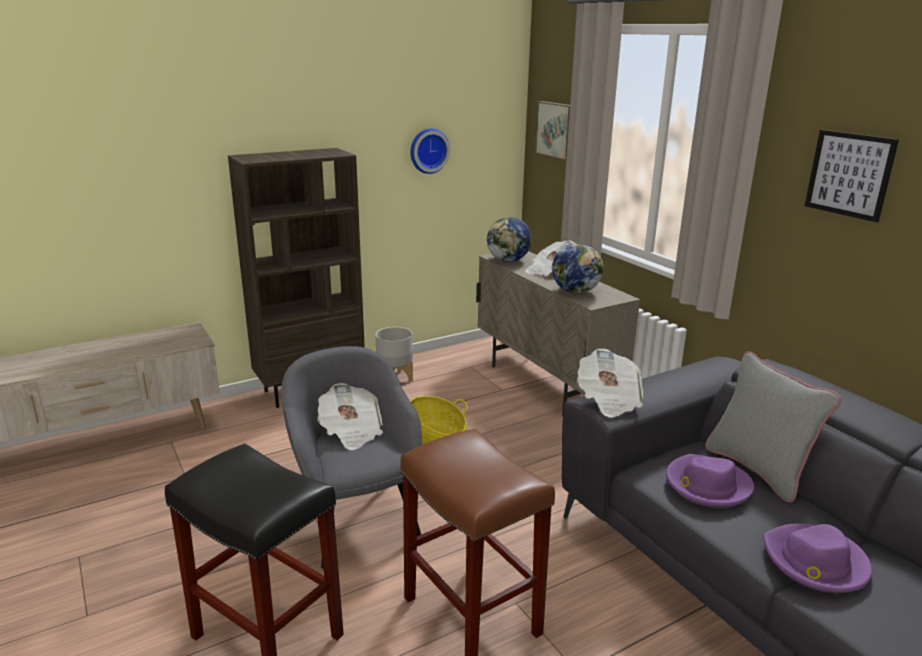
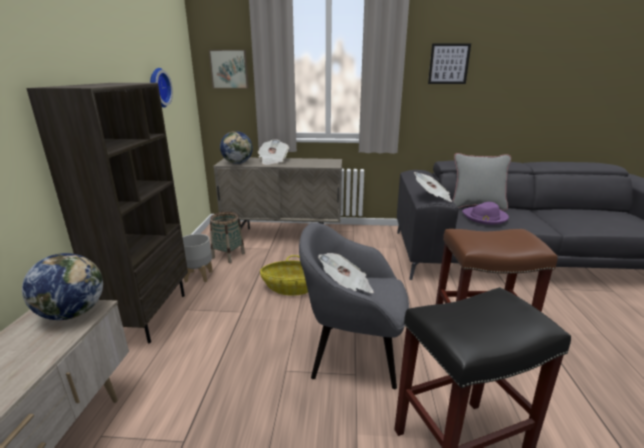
camera: 55 degrees left, 0 degrees up
(453, 374) = (228, 255): none -> basket
(575, 291) = (312, 164): globe -> globe (73, 313)
(815, 562) = (550, 221): purple hat -> none

